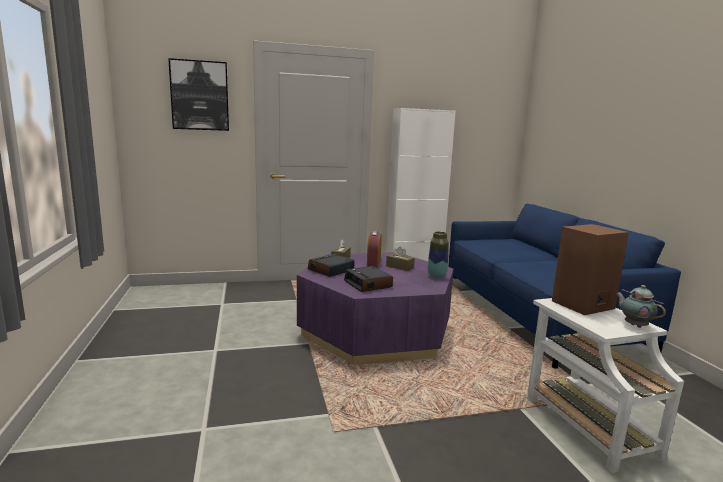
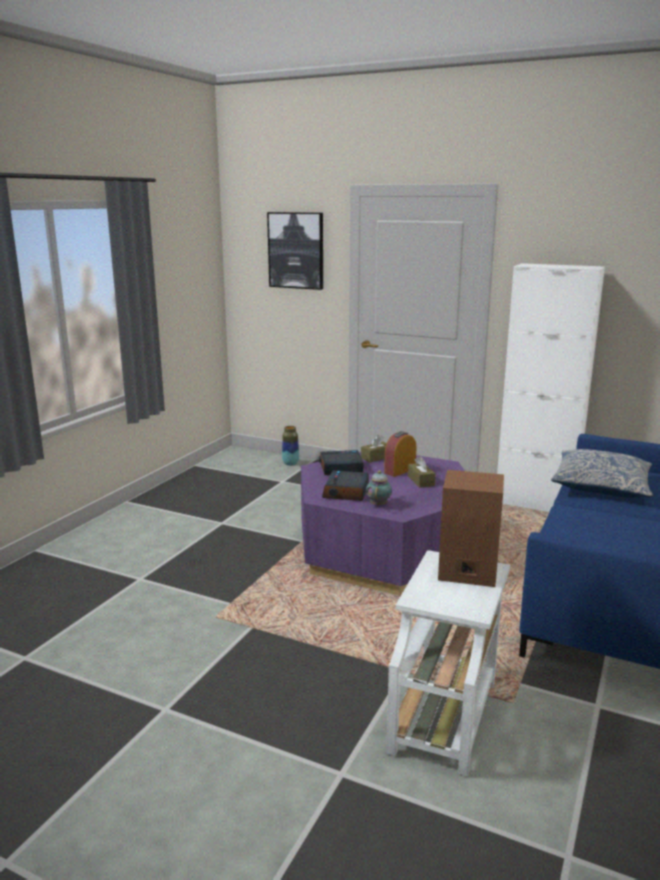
camera: 40 degrees right, 5 degrees up
(436, 276) = (437, 502): vase -> vase (290, 464)
(498, 248) = (601, 485): none -> pillow
(634, 325) = (465, 606): teapot -> teapot (379, 504)

